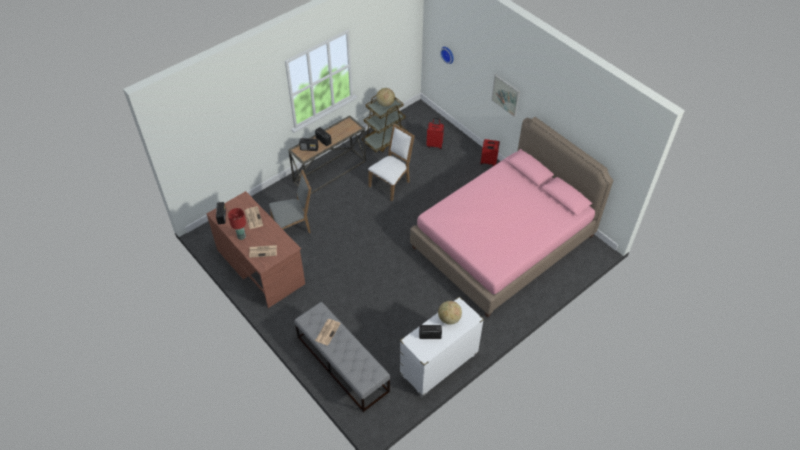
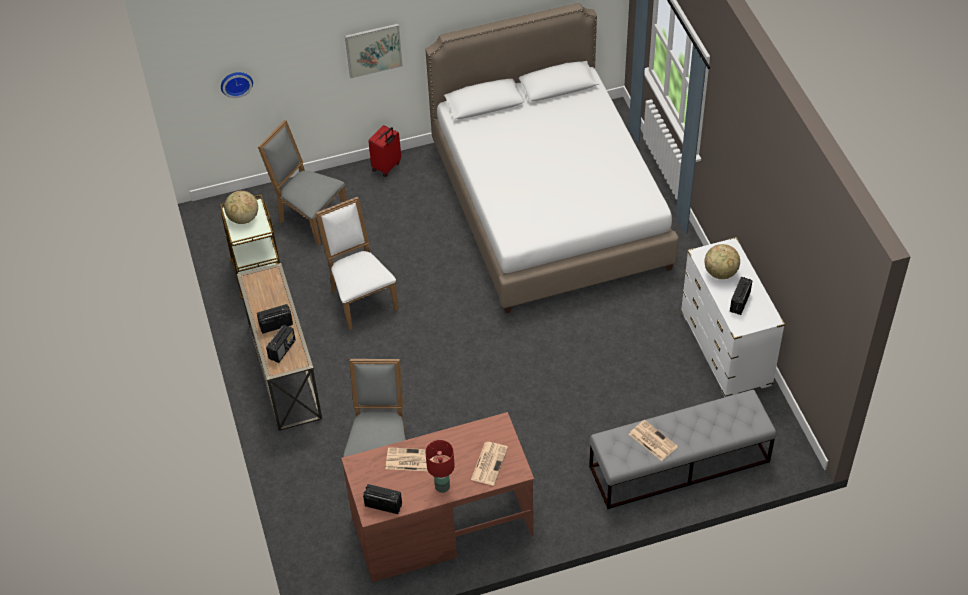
camera: 65 degrees left, 0 degrees up
(434, 144) = (310, 217): red suitcase -> grey chair
(503, 241) = (549, 205): pink bed -> white bed

